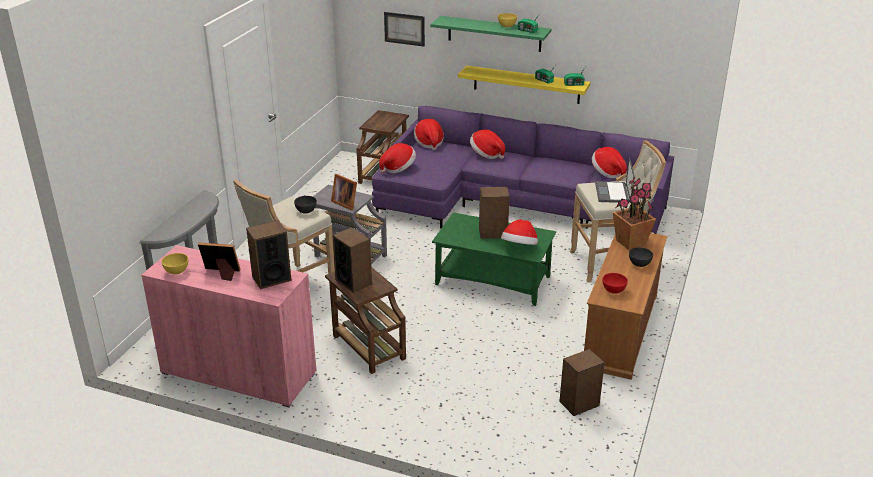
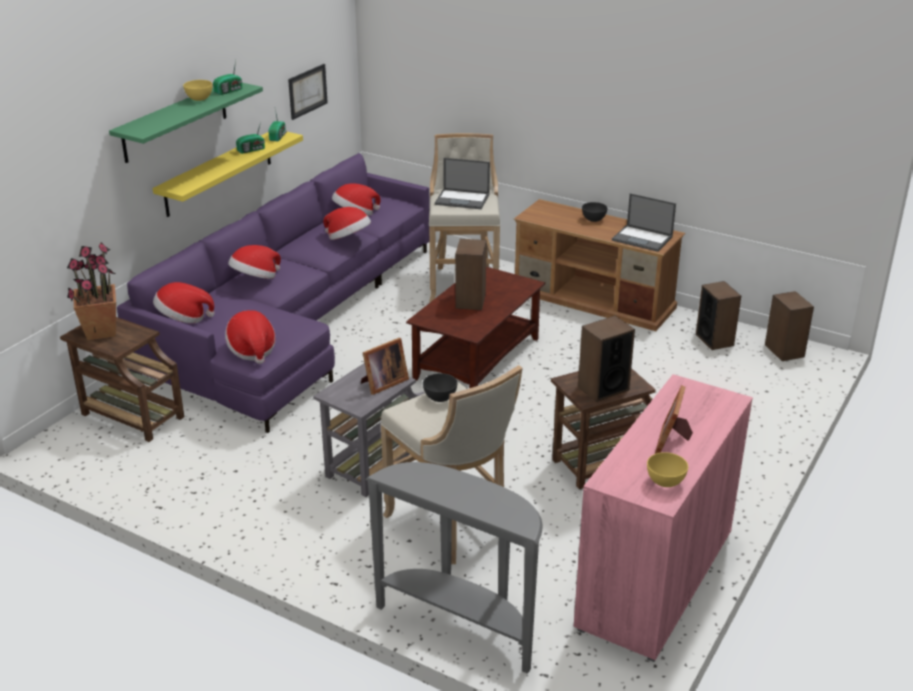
camera: 80 degrees left, 0 degrees up
(271, 278) = (685, 401): speaker -> speaker (784, 351)
(404, 28) = (65, 179): picture -> picture (307, 91)
(493, 280) = (477, 358): green coffee table -> brown coffee table
(519, 247) = (509, 289): hat -> hat (348, 239)
(613, 290) = (643, 238): red bowl -> laptop
(631, 242) = (549, 217): potted plant -> potted plant (101, 331)

